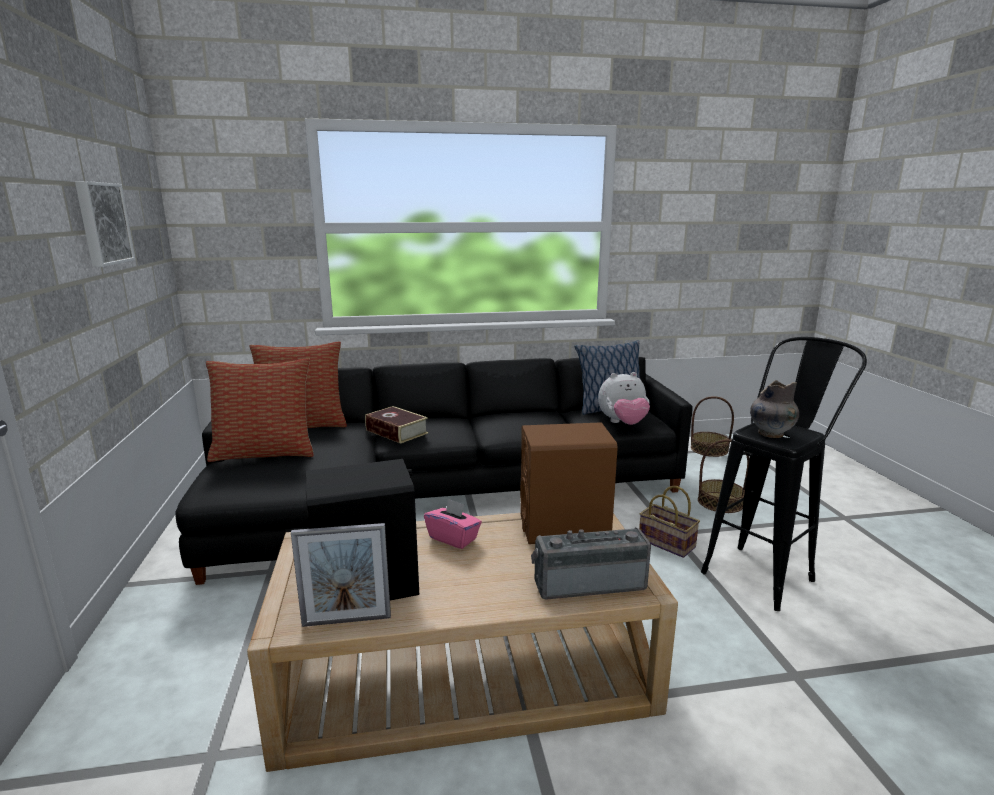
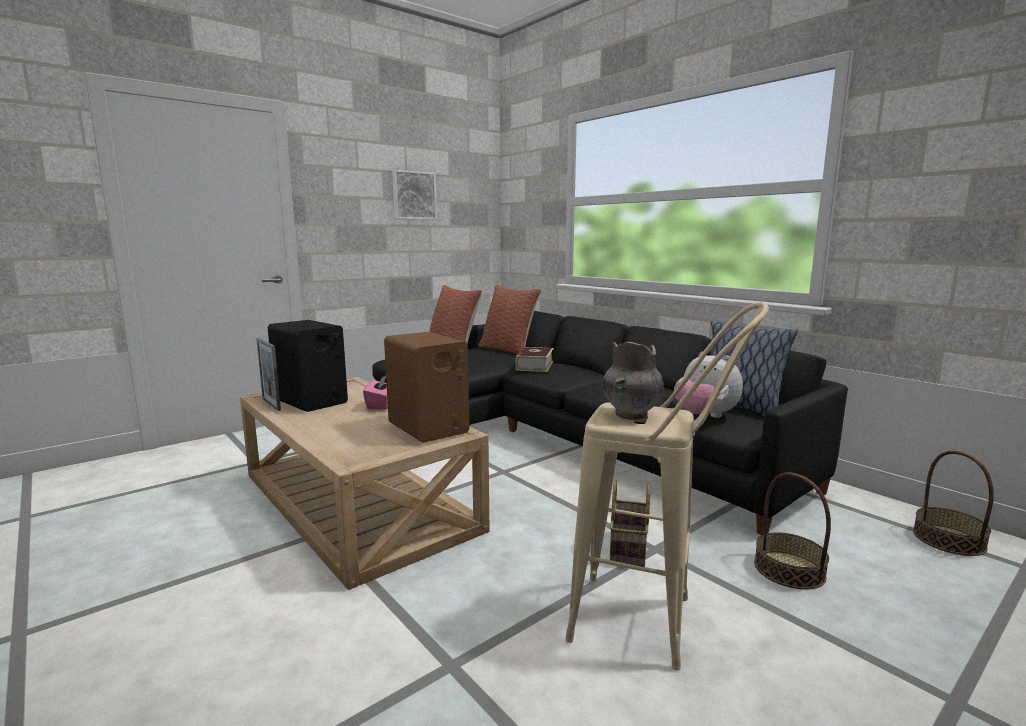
camera: 60 degrees right, 5 degrees down
(588, 582) = (349, 445): radio -> none
(765, 571) = (653, 624): black stool -> beige stool

